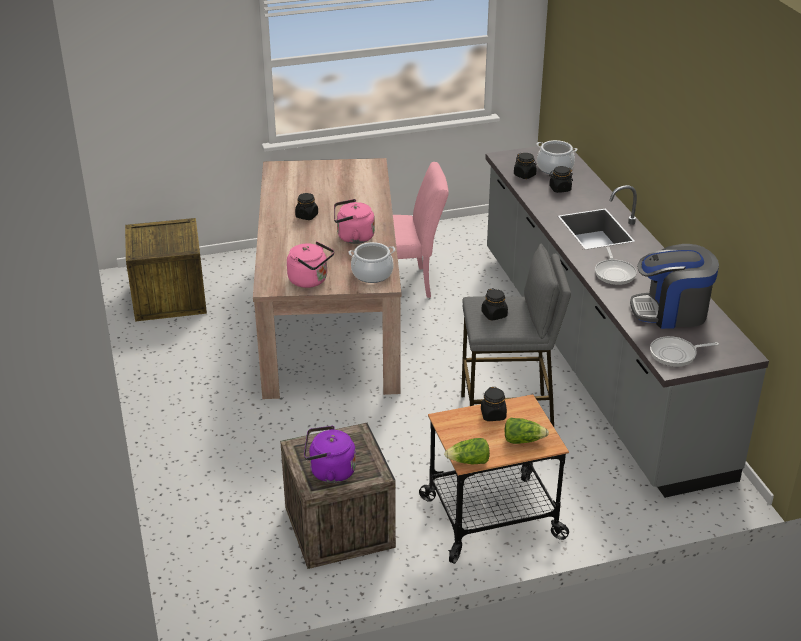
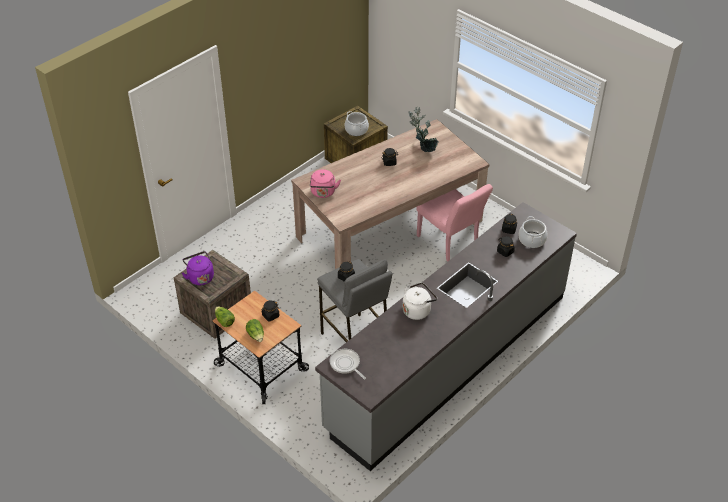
camera: 60 degrees right, 10 degrees up
(310, 187) = (423, 149): none -> potted plant
(353, 237) = (381, 189): pink kettle -> none
(372, 274) = (349, 213): cooking pot -> cooking pot (356, 130)
(614, 273) = (418, 310): frying pan -> white kettle
(671, 312) = (392, 349): coffee machine -> none

